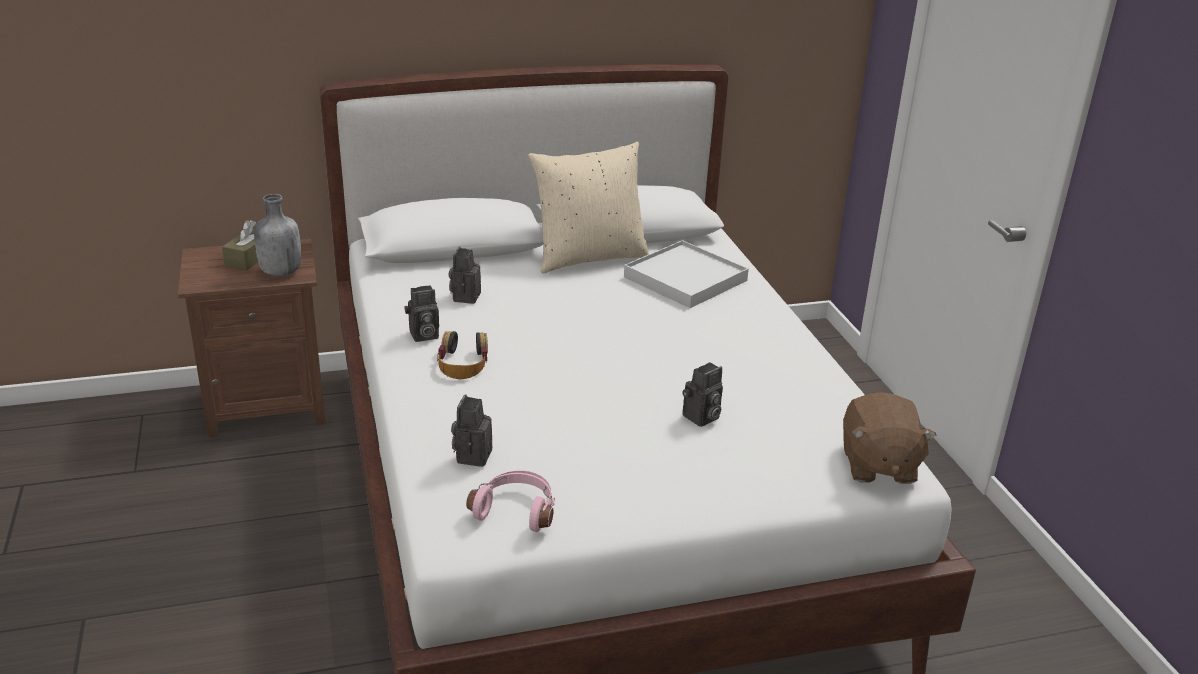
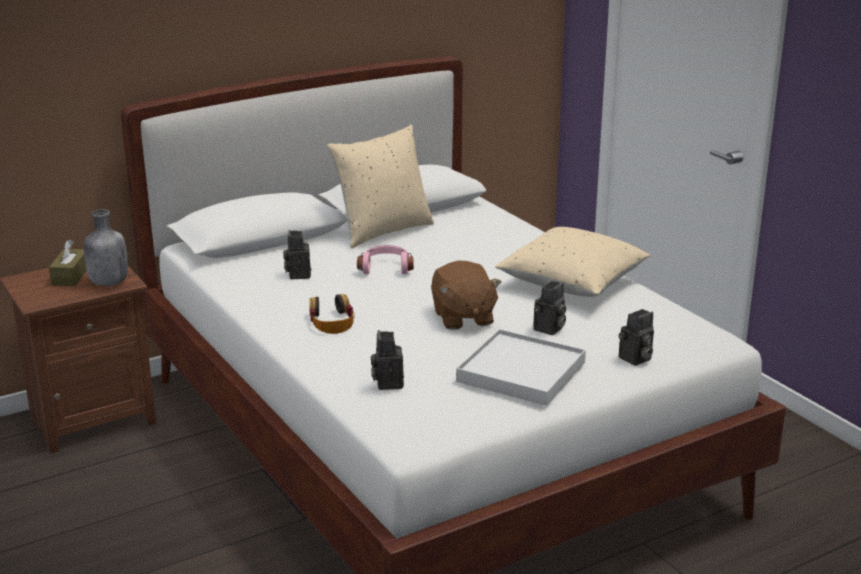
camera: 15 degrees left, 5 degrees down
(423, 336) = (282, 308): camera -> camera (635, 359)
(516, 510) = (448, 413): pink headphones -> pink headphones (386, 267)
(685, 278) = (473, 235): white tray -> white tray (521, 372)
(762, 361) = (572, 284): none -> beige pillow
(877, 465) = (699, 339): brown plush toy -> brown plush toy (462, 318)

